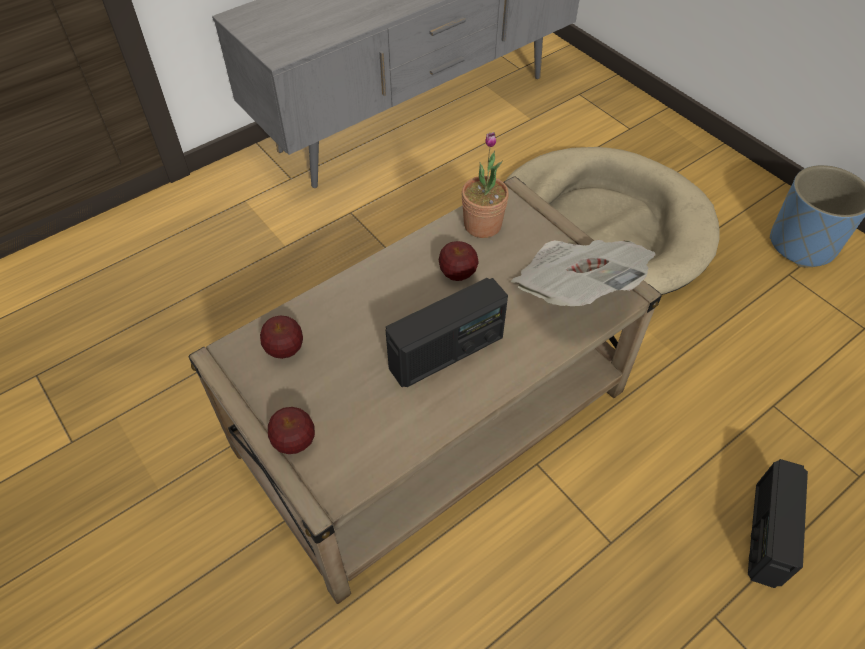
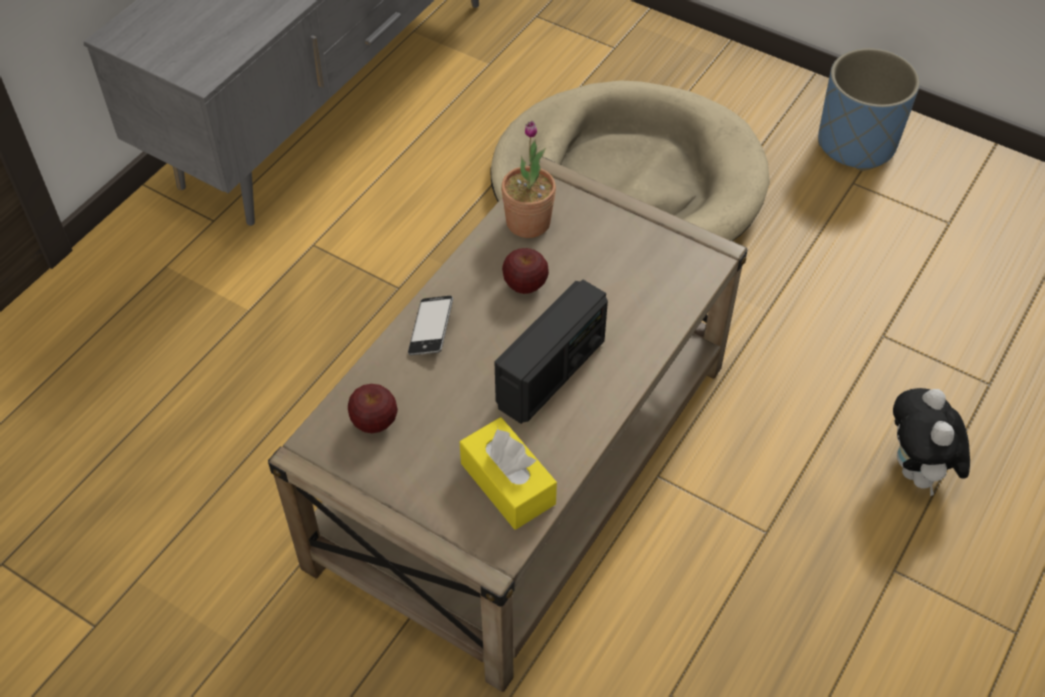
camera: 20 degrees left, 0 degrees up
(294, 441) = (434, 513): apple -> none
(365, 288) = (431, 329): none -> phone
(367, 435) = (508, 483): none -> yellow tissue box
(574, 290) = (656, 268): newspaper -> none
(766, 533) = (917, 472): radio -> plush toy

